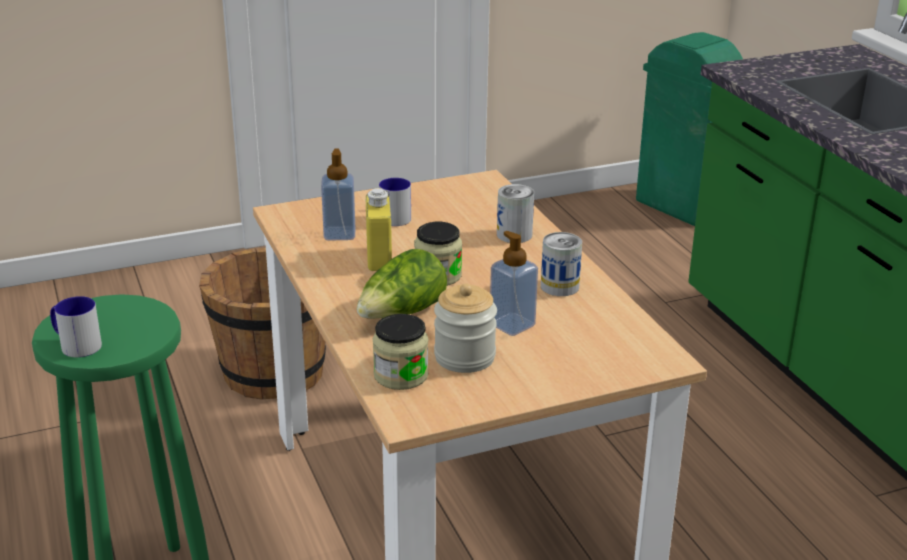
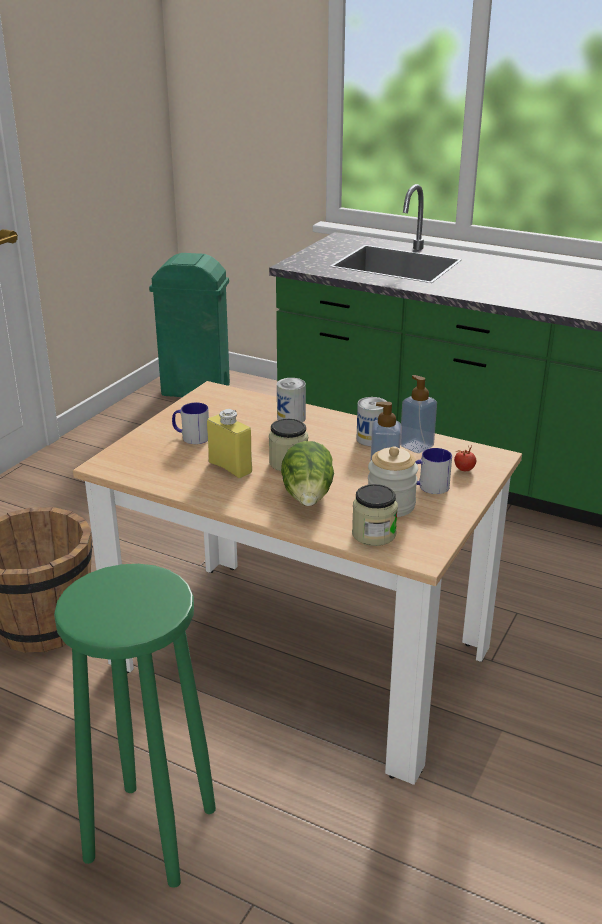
camera: 40 degrees left, 0 degrees up
(75, 344) = (122, 624): mug -> mug (428, 487)
(339, 234) = (174, 463): soap dispenser -> soap dispenser (416, 446)
(605, 357) = (464, 469): none -> tomato

